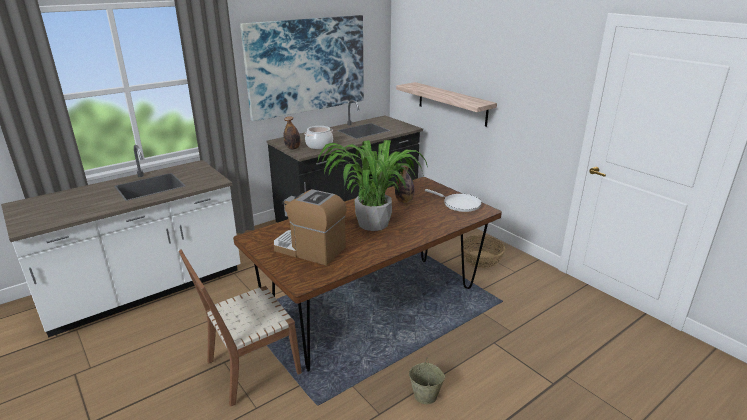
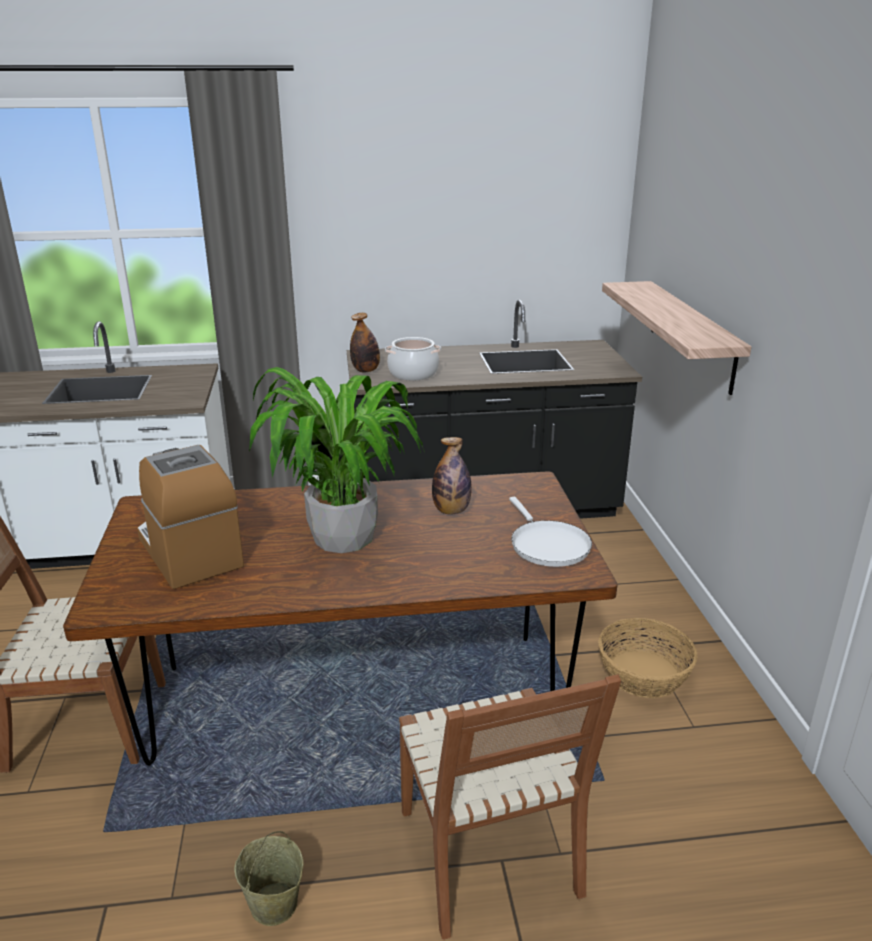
camera: 30 degrees right, 0 degrees up
(307, 65) = (438, 227): picture -> none
(490, 344) = (490, 861): none -> chair

